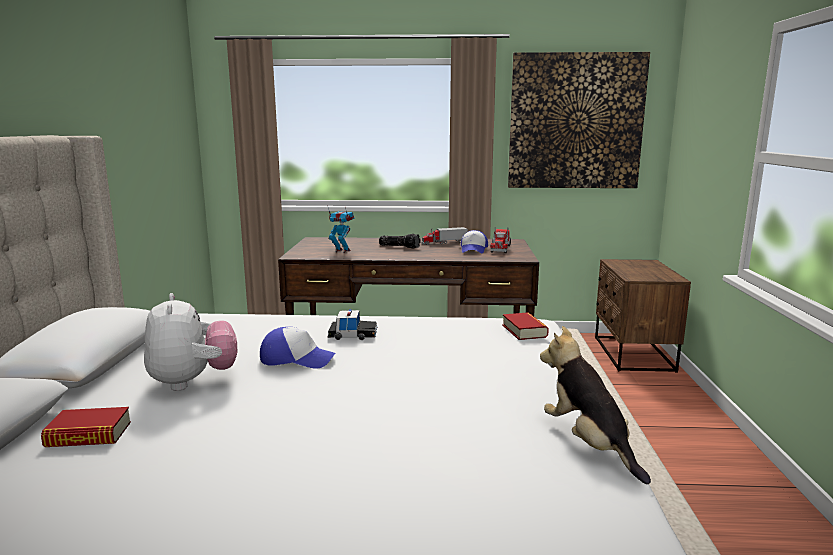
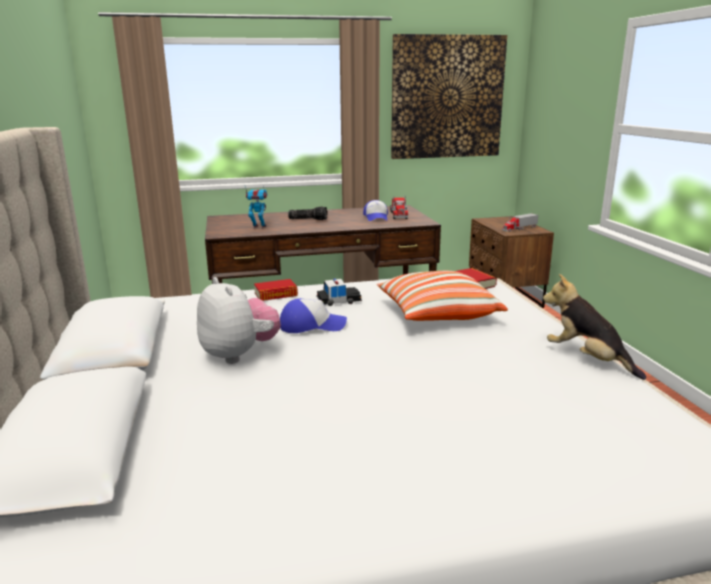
camera: 15 degrees left, 5 degrees up
(88, 435) = (195, 408): book -> book (276, 294)
(444, 243) = (344, 213): toy truck -> toy truck (519, 228)
(446, 362) = (436, 314): none -> pillow

